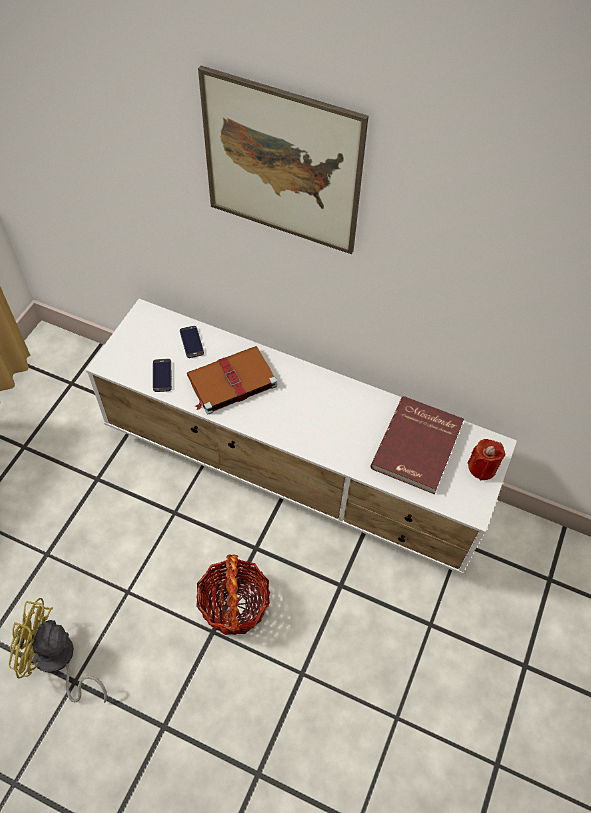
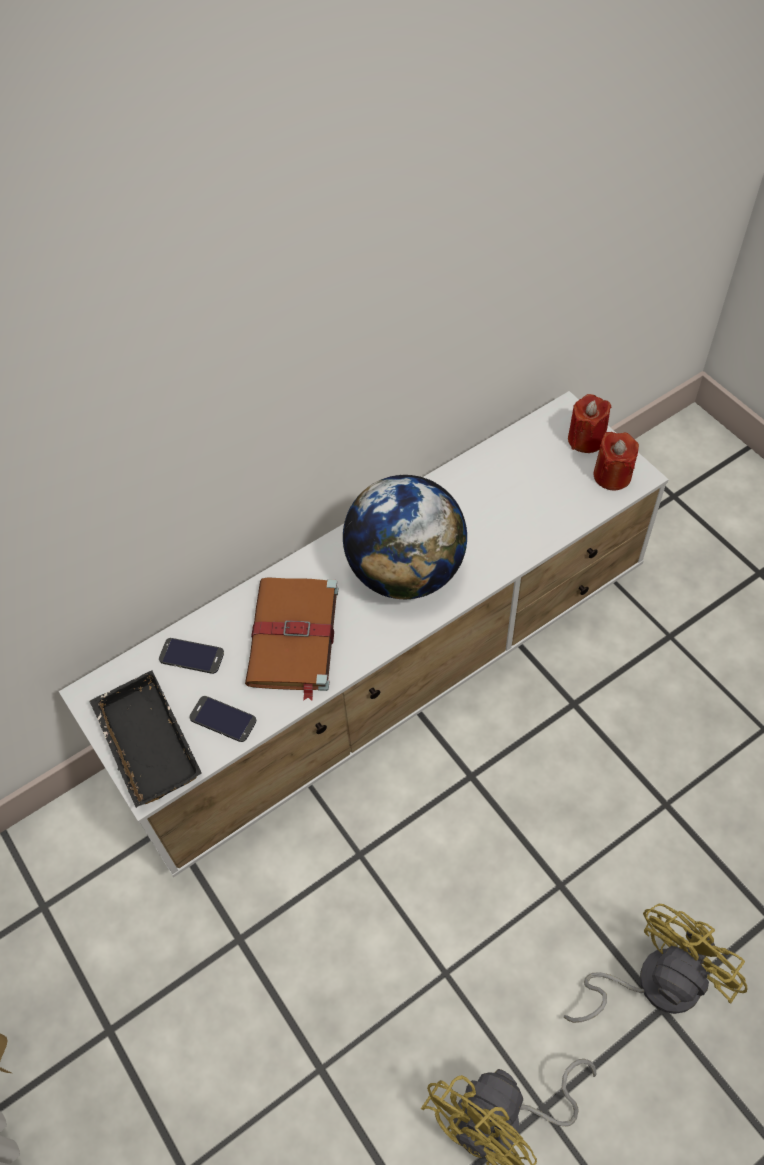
camera: 55 degrees left, 0 degrees up
(128, 349) = (144, 744): none -> black tray
(178, 715) = (654, 982): none -> yellow fan
(234, 605) = (537, 840): basket -> none
(282, 164) = (216, 285): picture -> none
(310, 414) = (406, 571): none -> globe
(419, 446) = (522, 483): red book -> none
(463, 495) = (612, 475): none -> red candle

